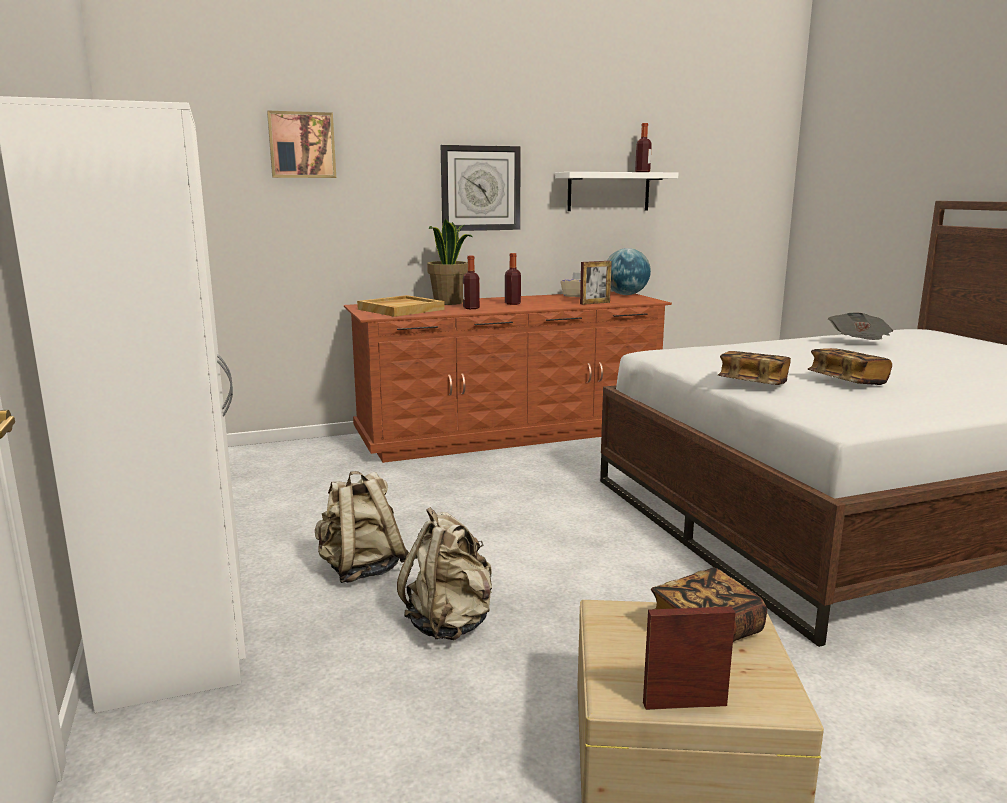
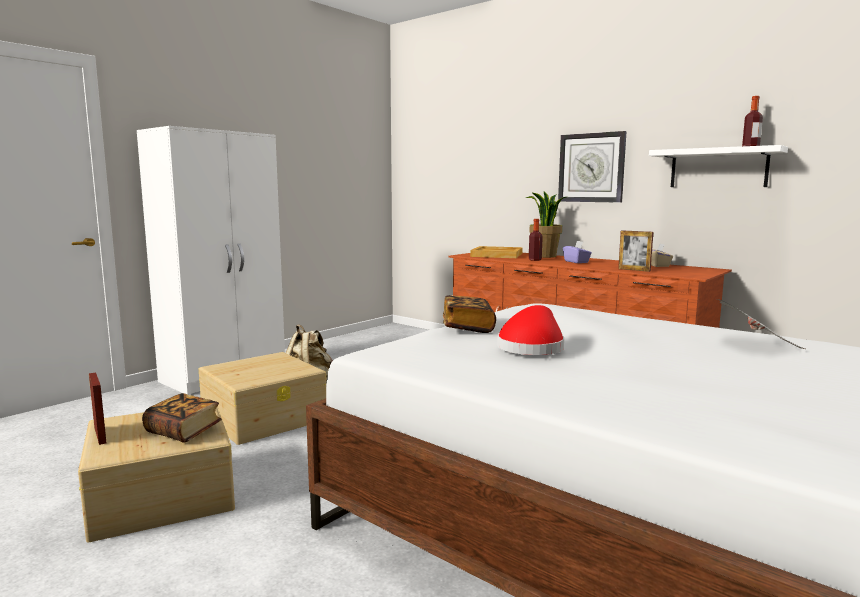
camera: 60 degrees right, 5 degrees down
(302, 145) = (476, 142): picture -> none
(450, 623) = (265, 417): beige backpack -> beige storage box
(512, 303) = (576, 262): bottle -> purple tissue box
(626, 294) = (706, 270): globe -> none
(847, 381) = (531, 347): book -> red hat

